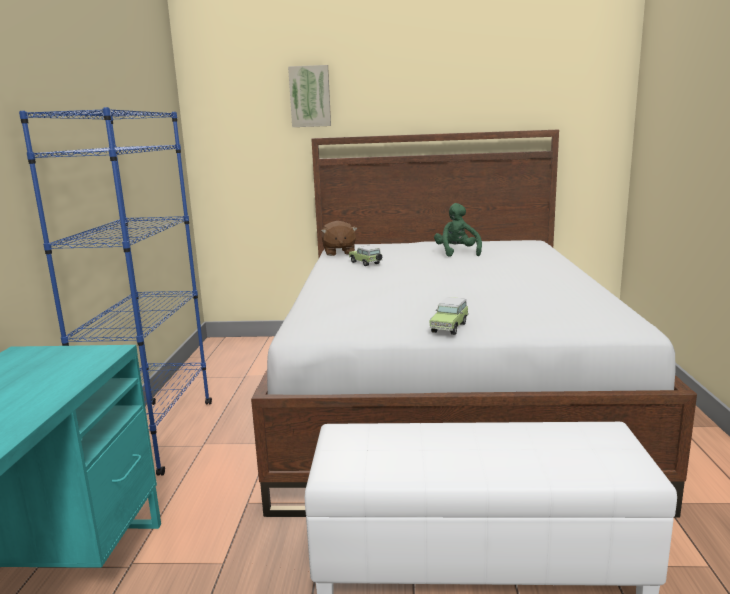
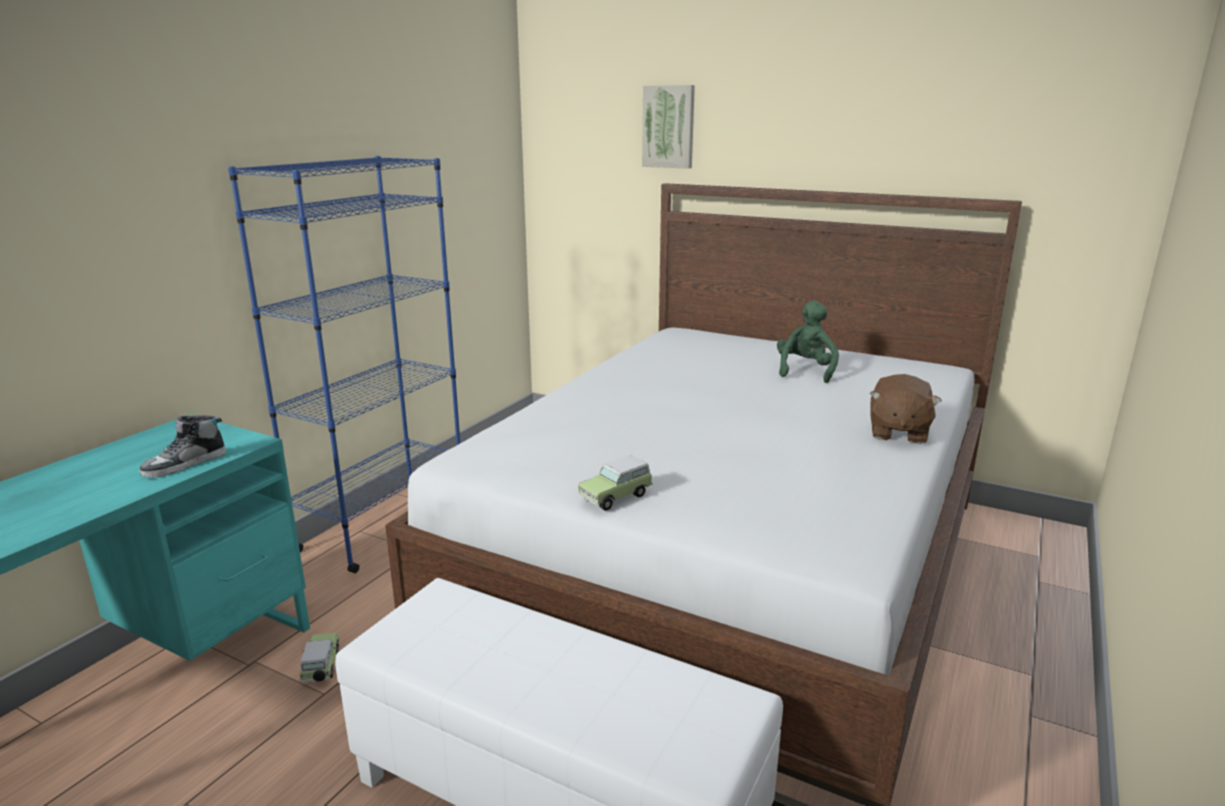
camera: 25 degrees right, 5 degrees up
(70, 375) = (185, 464): none -> shoe
(339, 252) = (659, 342): brown plush toy -> brown plush toy (897, 432)
(366, 263) = (666, 367): toy car -> toy car (321, 668)

